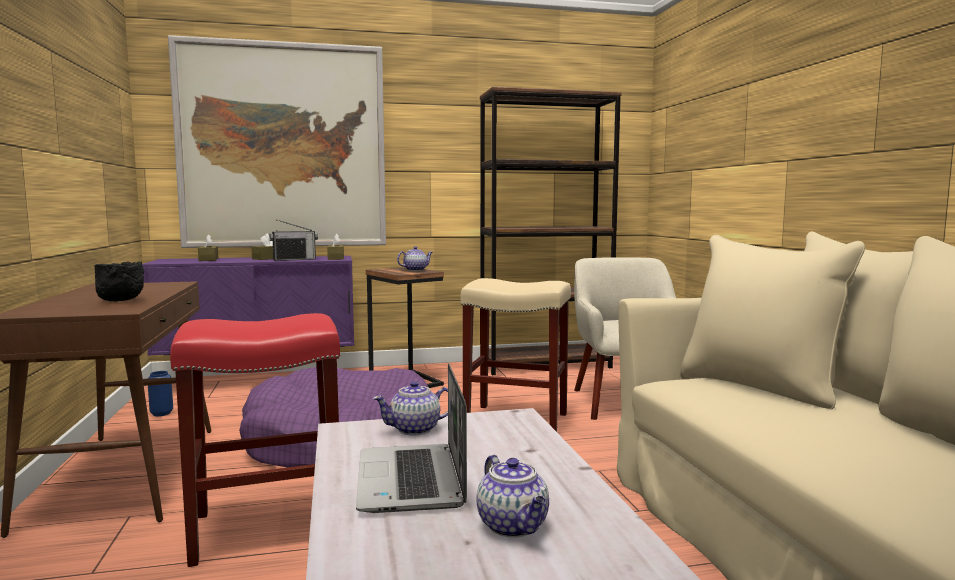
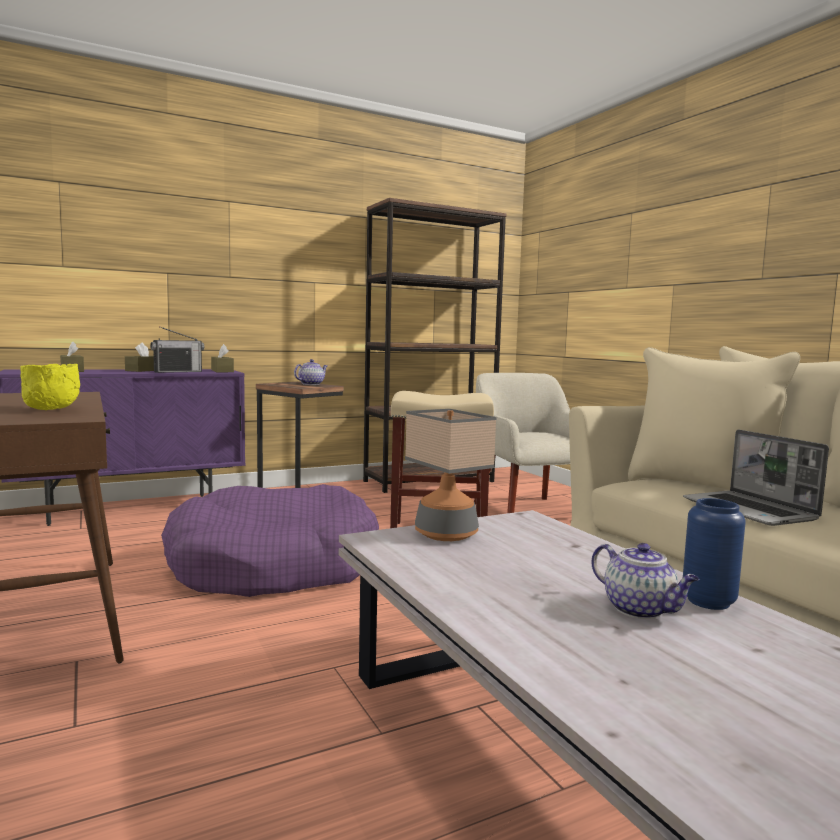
camera: 15 degrees left, 0 degrees up
(120, 301) = (51, 410): black bowl -> yellow bowl
(161, 413) = (34, 549): blue vase -> blue vase (708, 601)
(265, 528) = (251, 657): red stool -> none
(283, 147) = (156, 246): picture -> none
(412, 480) = (500, 579): laptop -> laptop (750, 510)
(415, 429) = (446, 534): teapot -> table lamp

